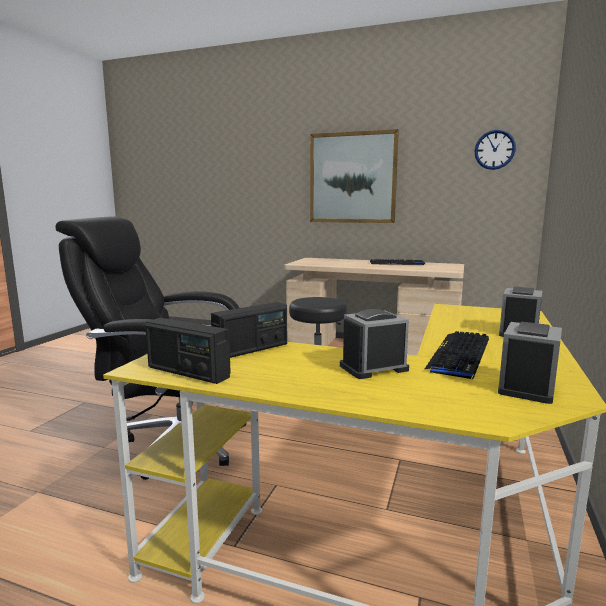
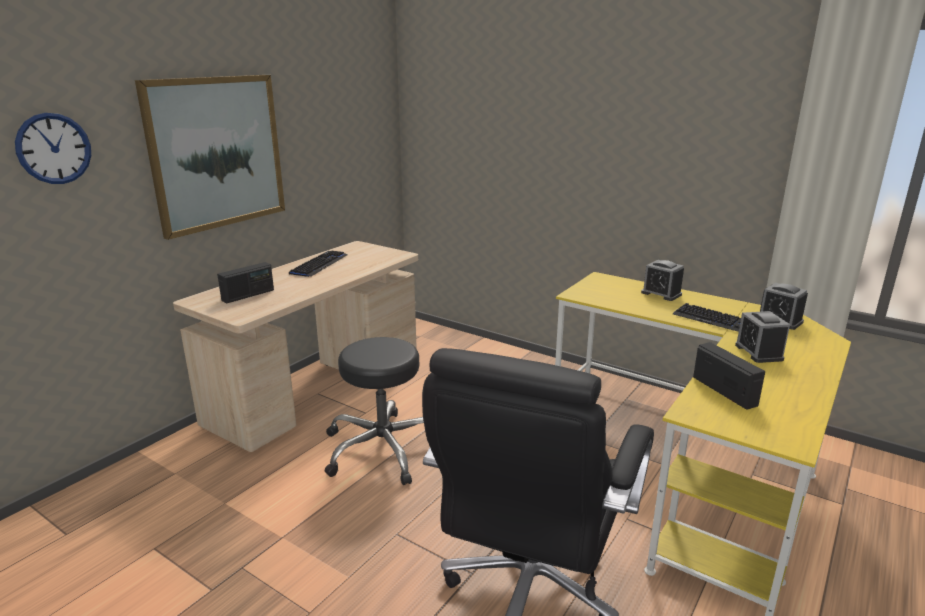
camera: 75 degrees left, 10 degrees up
(188, 372) = (795, 422): radio -> radio (248, 295)
(494, 150) = (361, 101): wall clock -> wall clock (54, 148)

